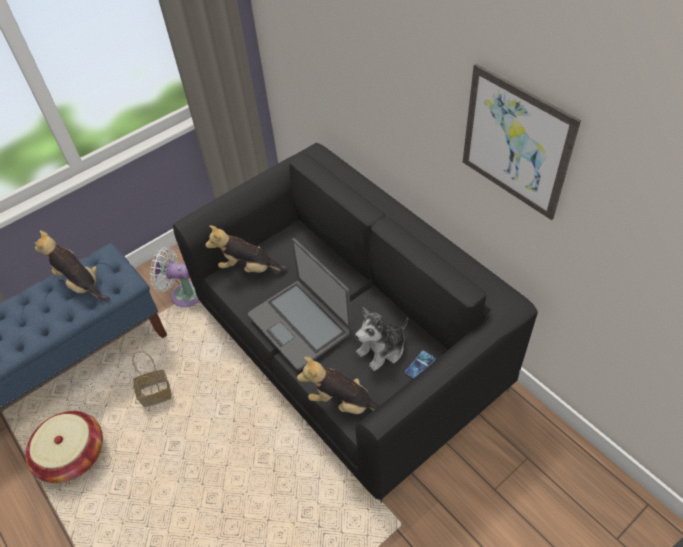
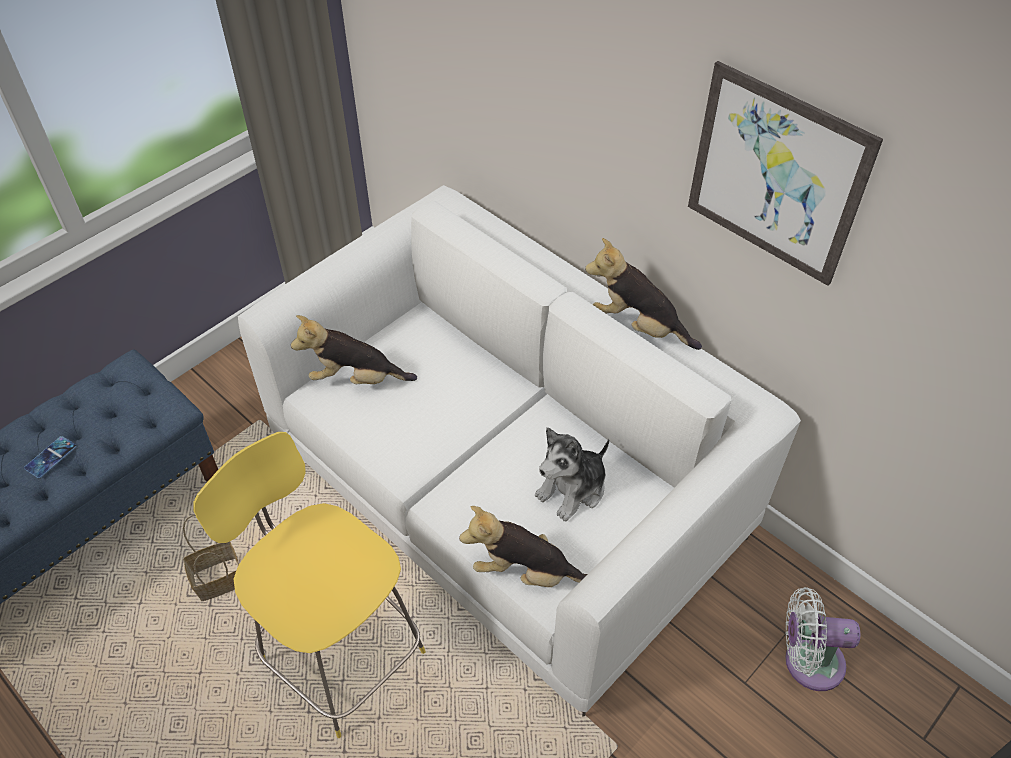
camera: 10 degrees left, 0 degrees up
(73, 455) = (95, 684): basket -> none
(81, 284) = (93, 415): plush toy -> plush toy (638, 326)
(183, 294) = (244, 424): white fan -> white fan (807, 661)
(226, 447) = (339, 652): none -> yellow stool
(300, 324) = (445, 458): laptop -> none
(349, 345) = (508, 487): black sofa -> white sofa
(420, 365) = (631, 509): phone -> phone (51, 457)

